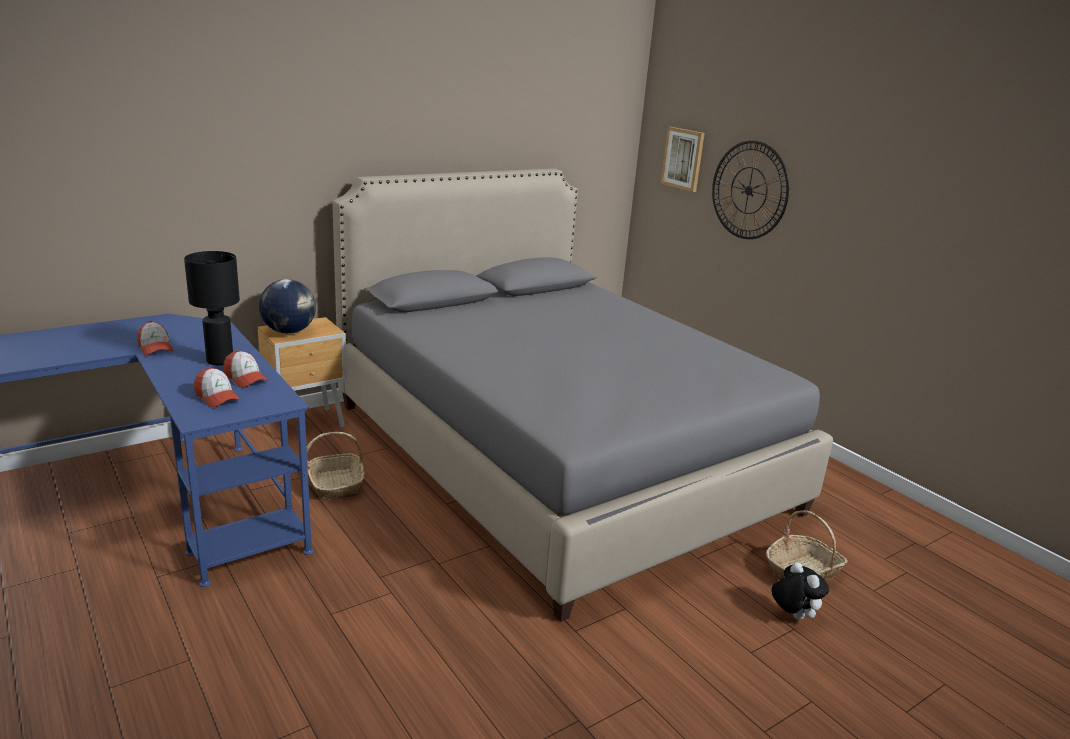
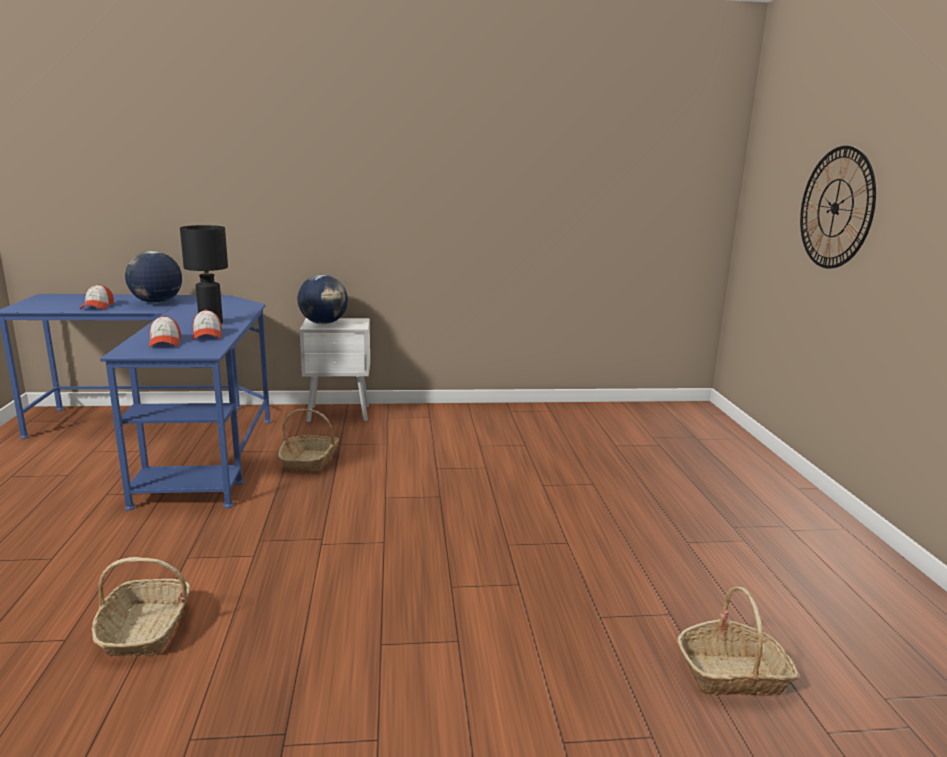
camera: 30 degrees right, 5 degrees down
(98, 339) = (156, 303): none -> globe
(155, 348) = (182, 311): cap -> cap (98, 306)
(308, 424) = (340, 415): brown nightstand -> white nightstand
(374, 688) = (146, 629): none -> basket
(555, 456) = (537, 482): grey bed -> none
(683, 159) = (777, 182): picture -> none
(792, 616) = (665, 720): plush toy -> none

